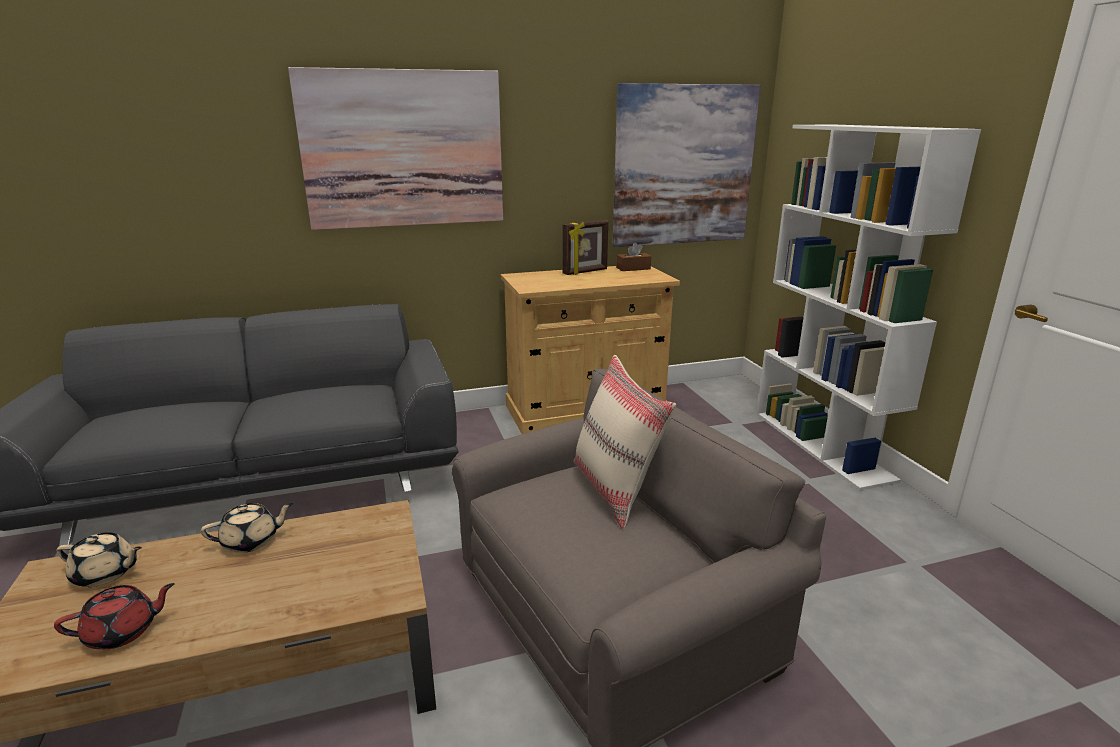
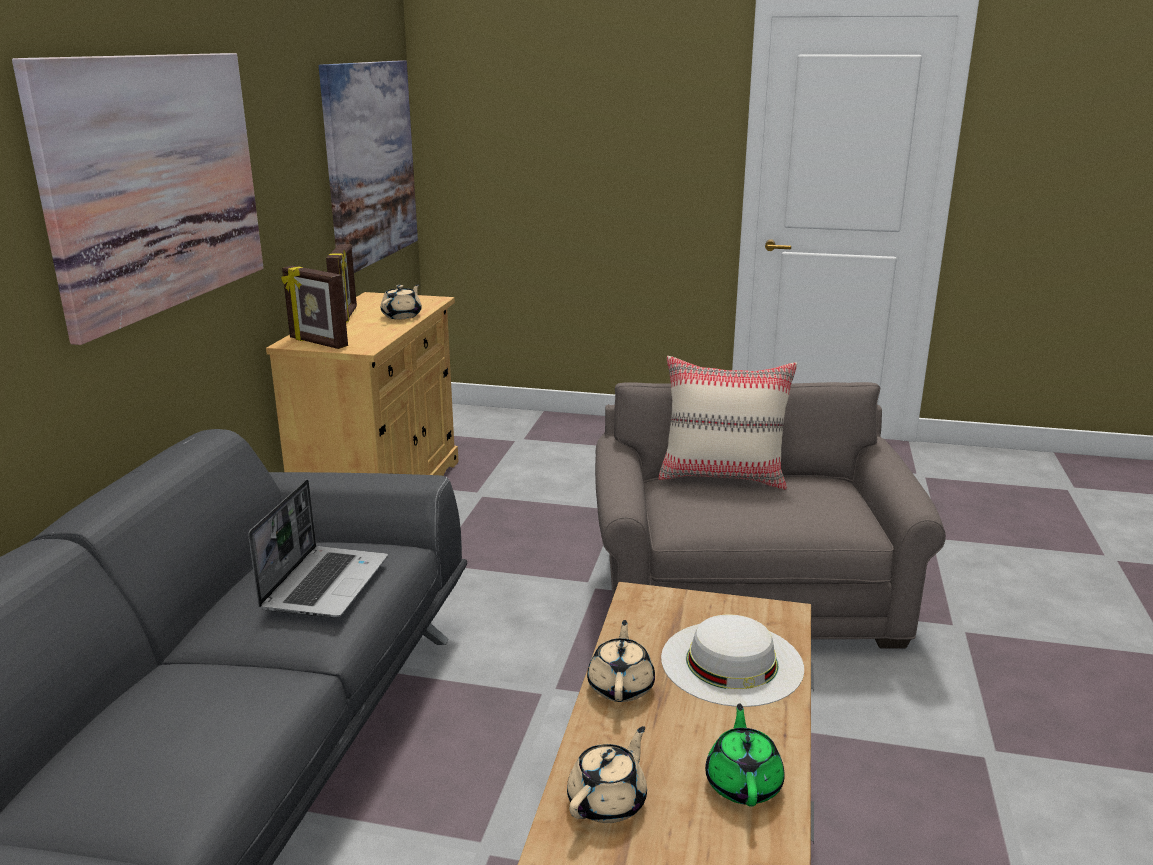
camera: 60 degrees left, 0 degrees up
(123, 632) = (743, 783): red teapot -> green teapot
(301, 584) = (732, 662): none -> white hat
(313, 401) = (325, 583): none -> laptop
(523, 279) = (317, 343): none -> picture frame
(610, 280) = (402, 316): none -> beige teapot
(633, 268) = (374, 299): brown tissue box -> none
(822, 445) = (602, 425): white bookcase -> none

